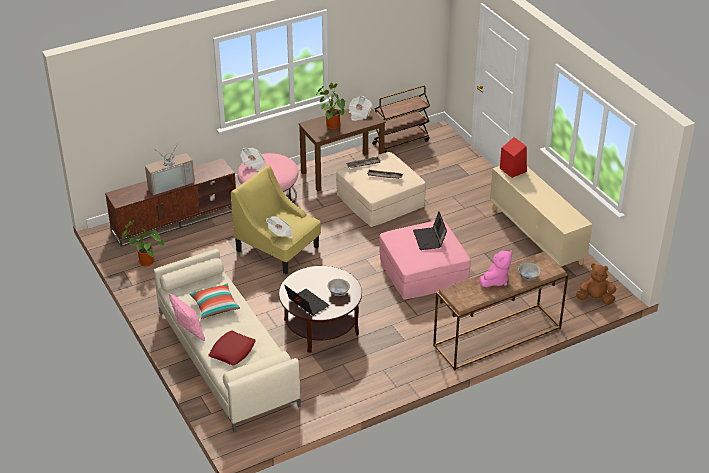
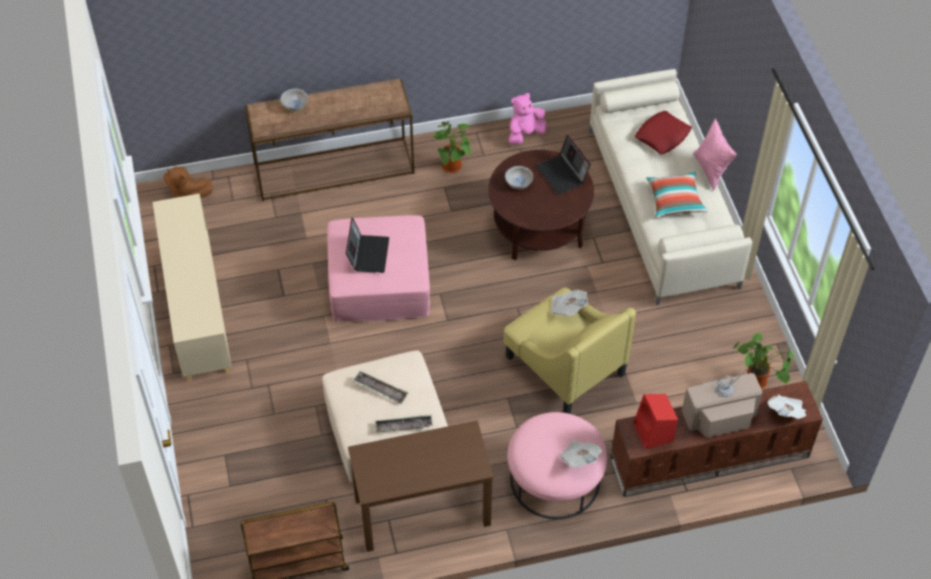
camera: 165 degrees left, 15 degrees up
(331, 125) = (440, 457): potted plant -> potted plant (453, 168)
(359, 114) = (384, 475): newspaper -> newspaper (786, 412)
(495, 280) = (336, 108): pink plush toy -> pink plush toy (525, 134)
(512, 169) = (197, 322): red speaker -> red speaker (654, 433)

